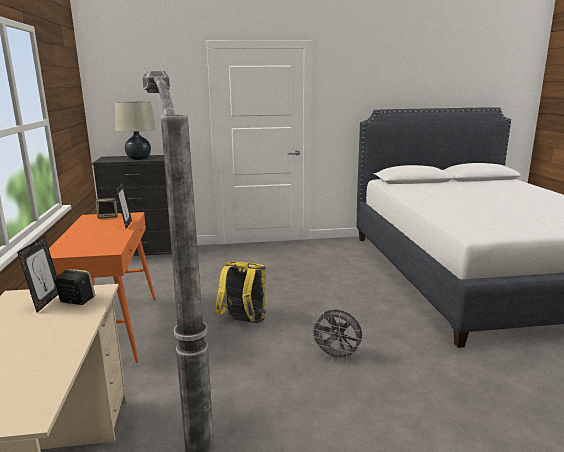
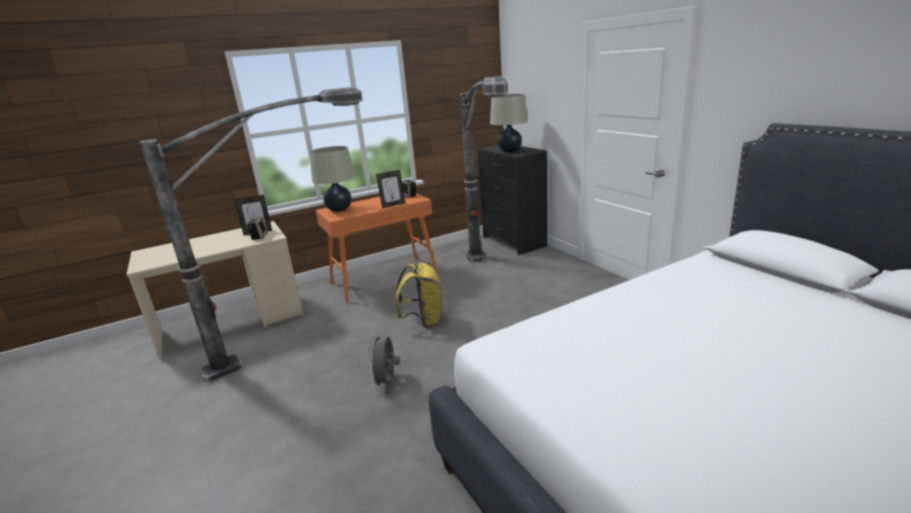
camera: 70 degrees right, 5 degrees up
(76, 246) = (339, 209): none -> beige table lamp
(208, 281) = (488, 282): none -> floor lamp

